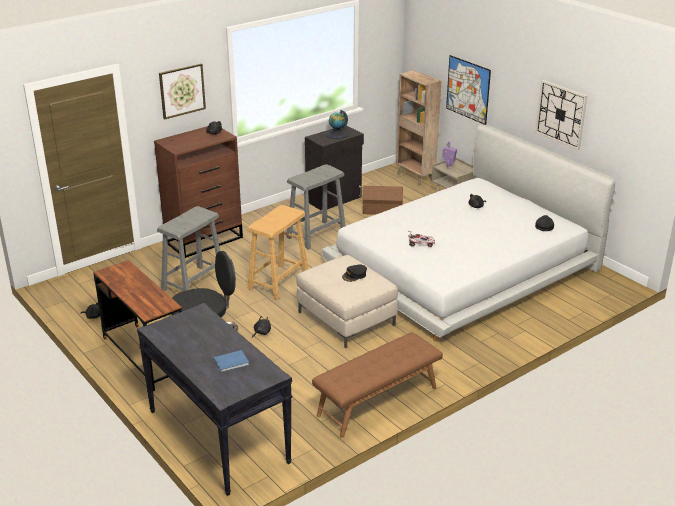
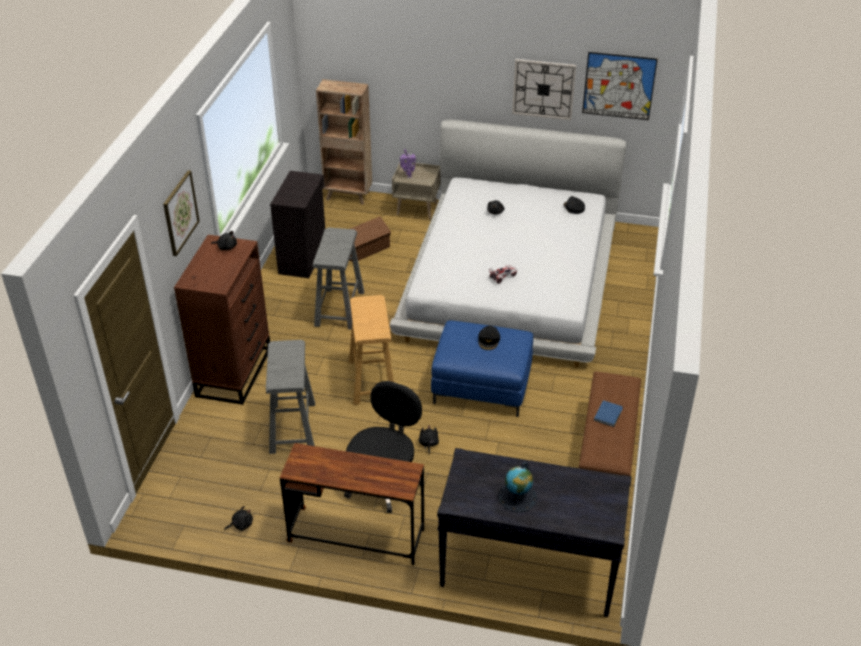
camera: 40 degrees left, 10 degrees up
(232, 362) = (568, 493): blue book -> blue book (609, 414)
(337, 134) = (299, 186): globe -> globe (517, 497)
(346, 318) = (482, 386): beige ottoman -> blue ottoman
(468, 89) = (409, 86): picture -> picture (619, 86)

